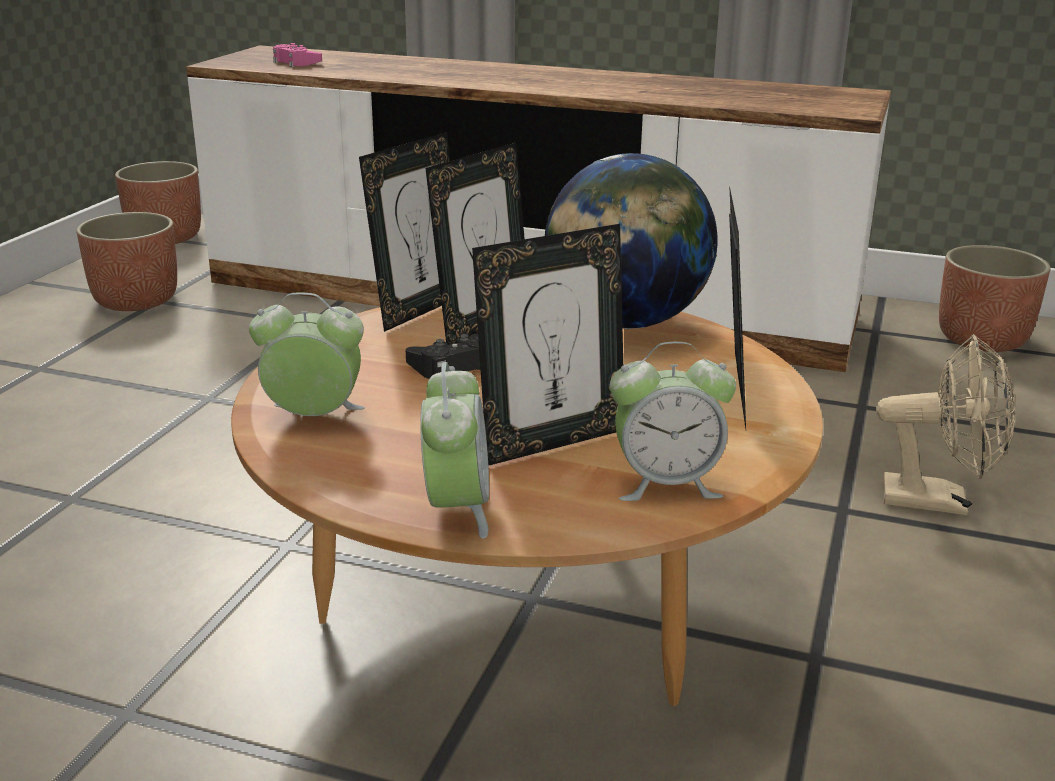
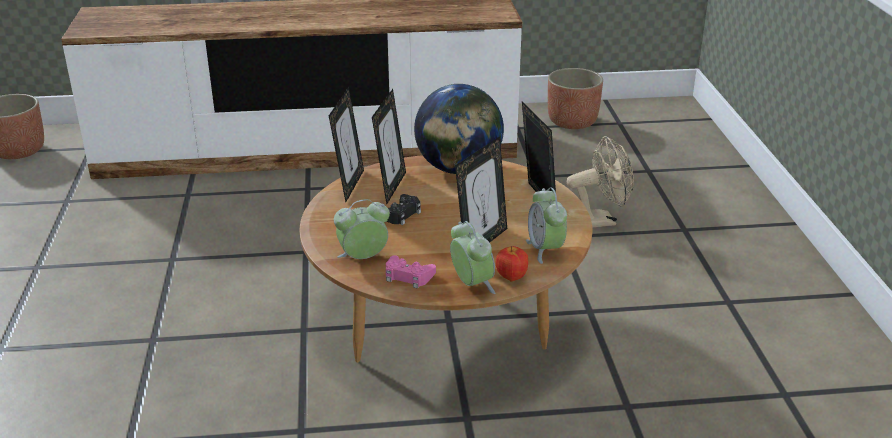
camera: 25 degrees left, 5 degrees up
(137, 301) = (52, 204): planter -> none
(296, 62) = (133, 22): pink game controller -> pink game controller (408, 276)
(546, 517) = (511, 278): none -> apple
(666, 484) = (545, 250): alarm clock -> alarm clock turned 105 degrees clockwise

